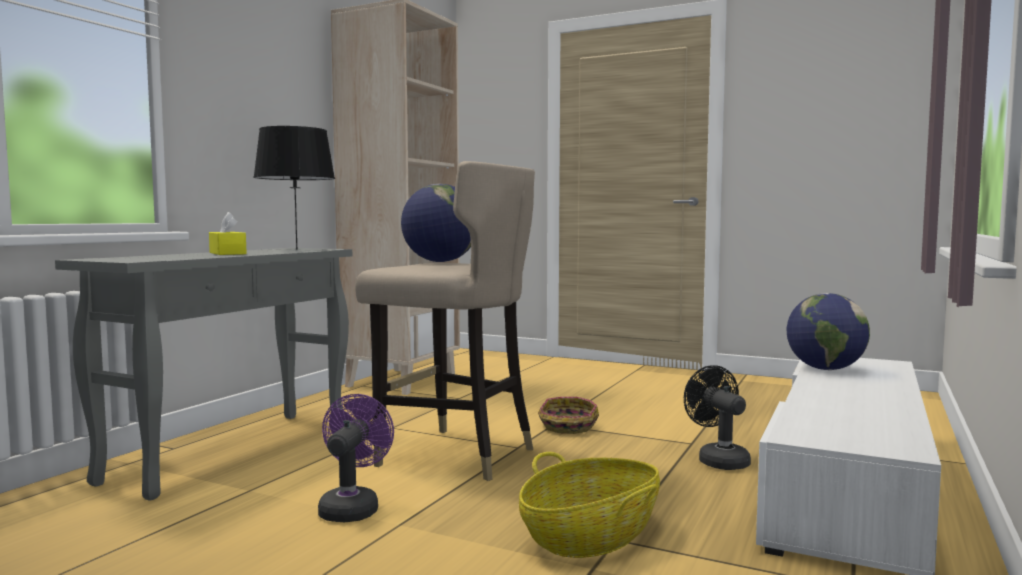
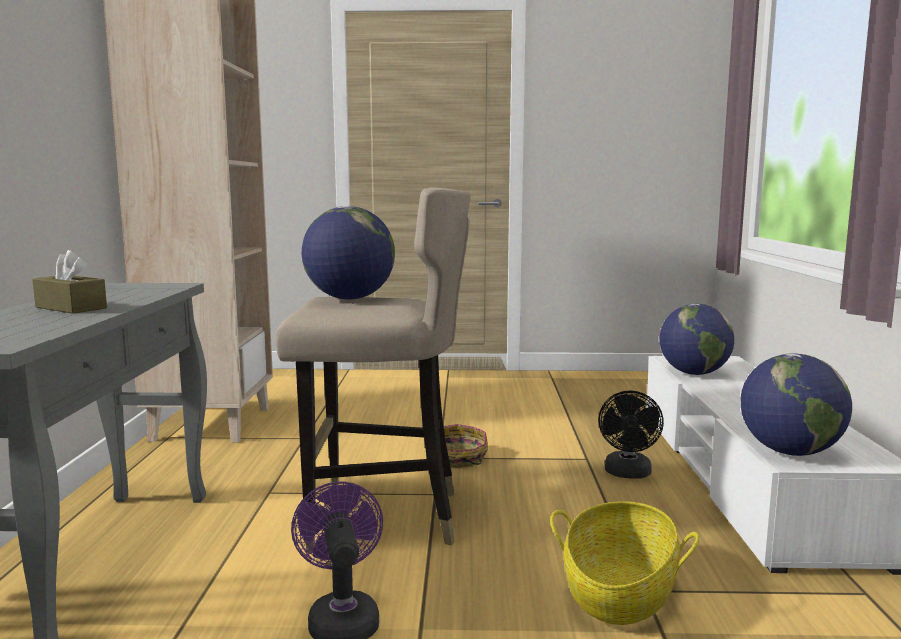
camera: 25 degrees left, 5 degrees up
(227, 253) = (71, 308): yellow tissue box -> brown tissue box
(296, 249) = (132, 288): black table lamp -> none
(718, 460) = (628, 474): black fan -> black fan turned 120 degrees counterclockwise
(809, 431) = (790, 452): none -> globe

